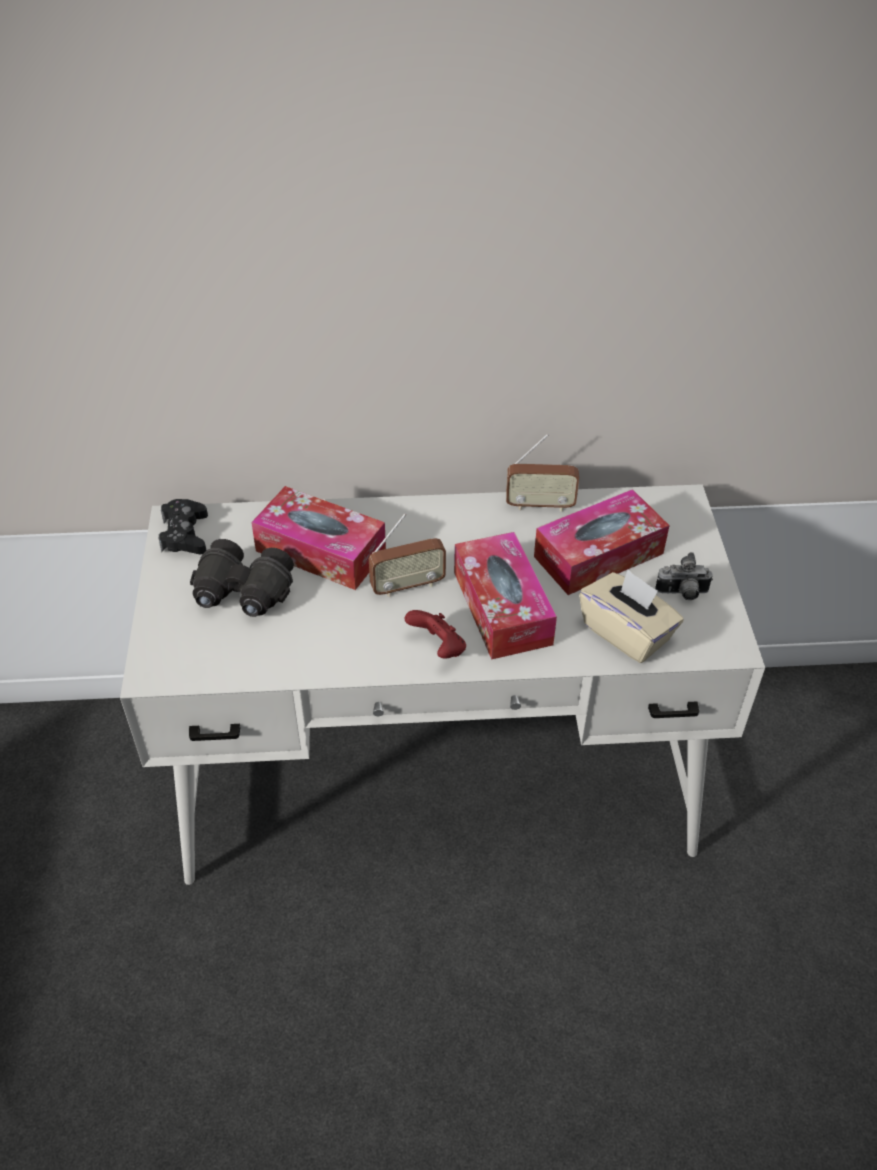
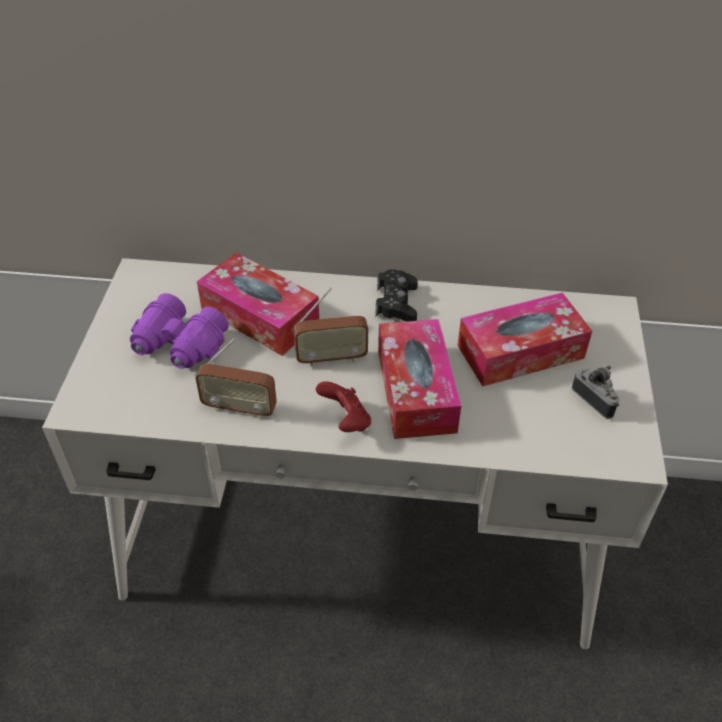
camera: 10 degrees right, 0 degrees up
(185, 534) = (143, 286): black game controller -> black game controller (396, 303)
(243, 593) = (179, 346): black binoculars -> purple binoculars
(540, 505) = (474, 298): radio -> radio (239, 408)
(626, 633) = (532, 431): beige tissue box -> none
(682, 594) = (596, 400): camera -> camera turned 135 degrees counterclockwise

